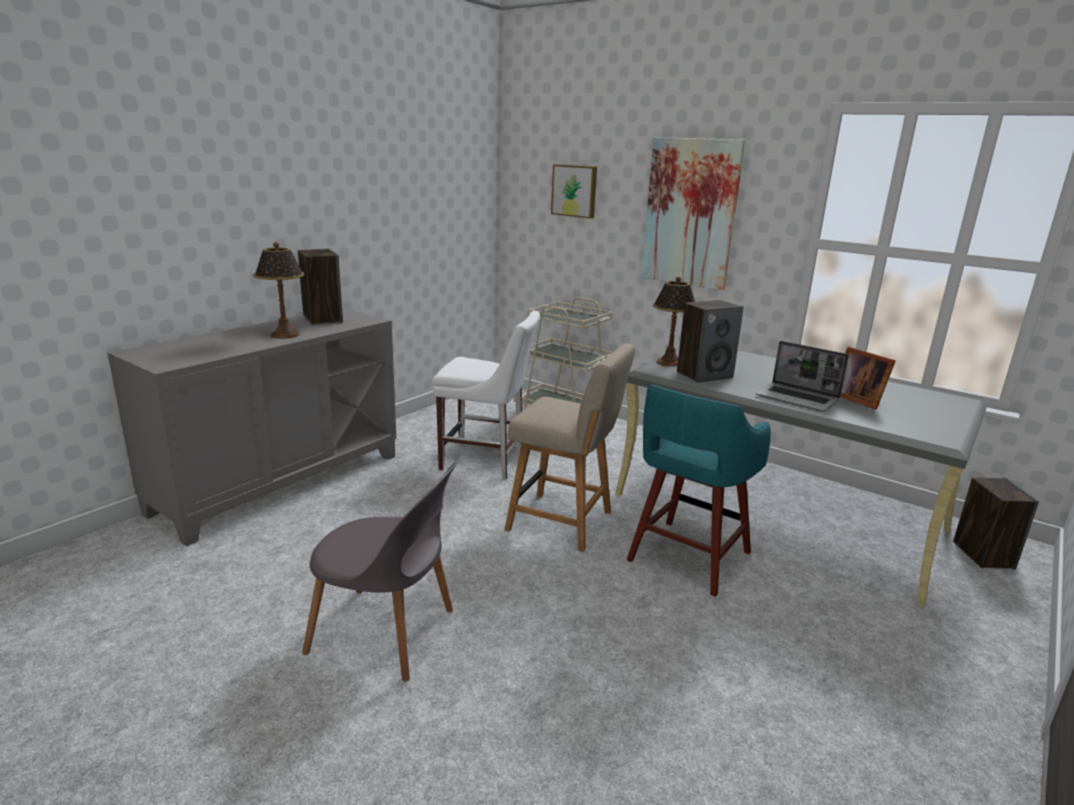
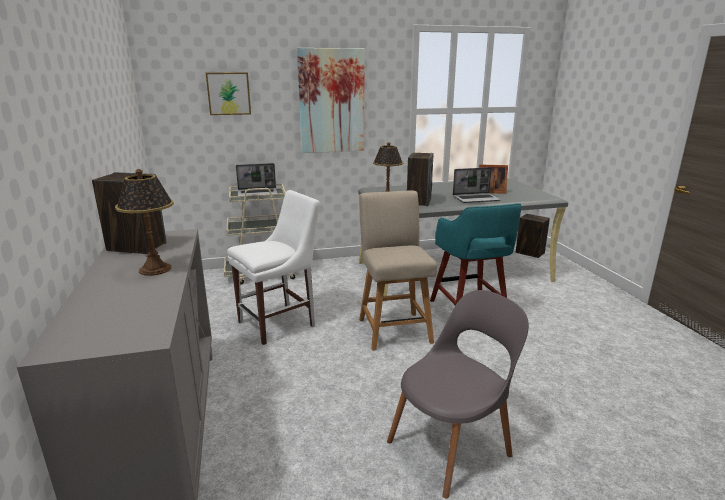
camera: 50 degrees left, 0 degrees up
(564, 522) = (393, 328): beige chair -> beige chair turned 75 degrees counterclockwise
(573, 315) = (258, 193): none -> laptop

